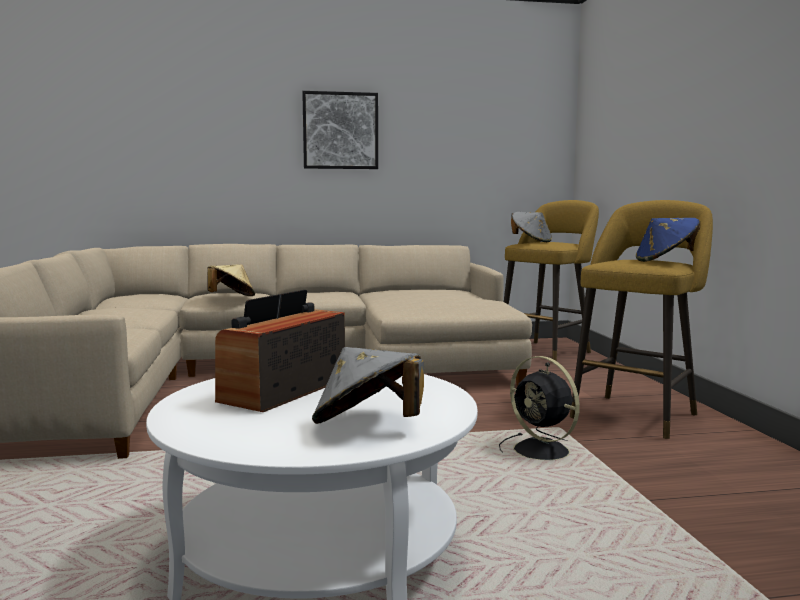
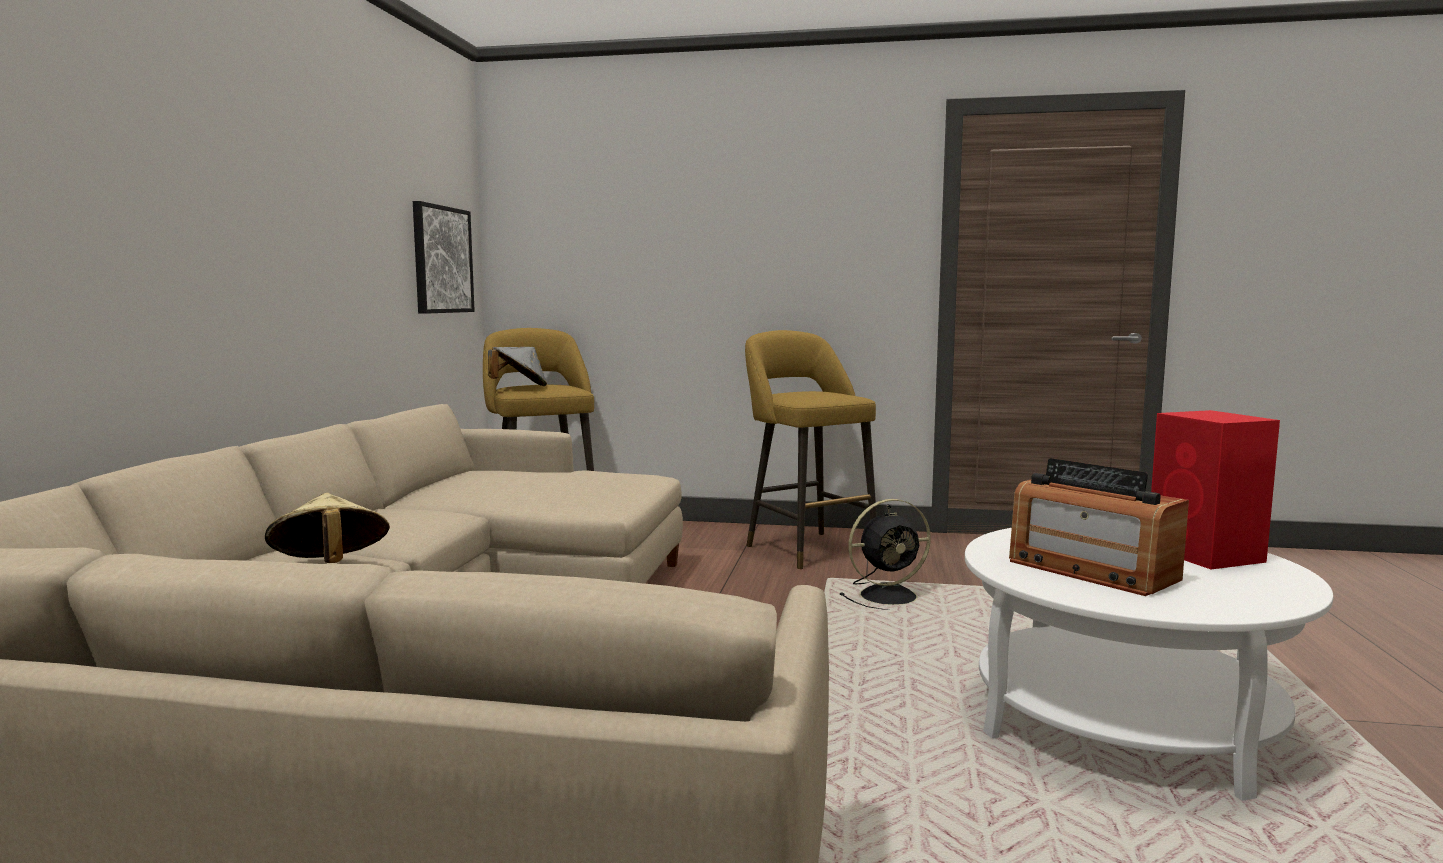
camera: 70 degrees left, 0 degrees up
(340, 131) = (269, 208): picture -> picture (442, 260)
(368, 426) = (1207, 555): grey hat -> red speaker
(665, 261) = (823, 391): blue hat -> none

